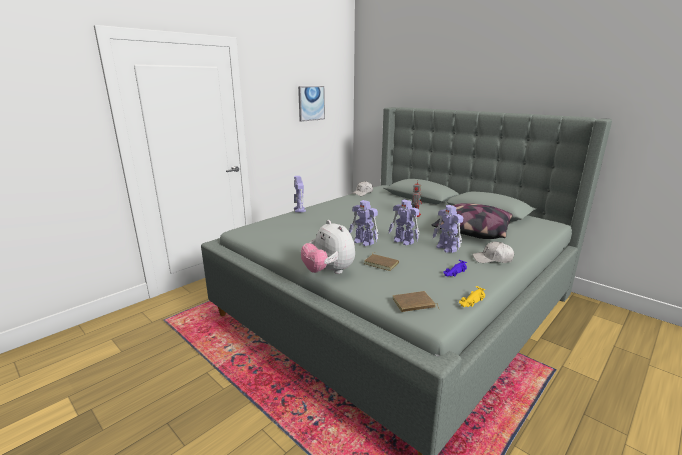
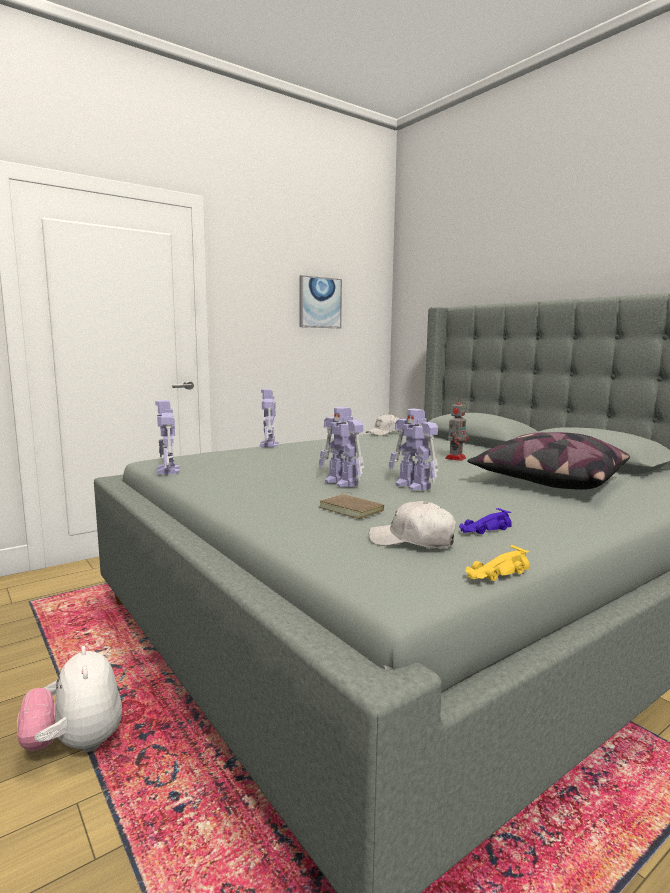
camera: 10 degrees right, 10 degrees down
(328, 272) = (249, 513): plush toy -> plush toy (76, 745)
(414, 304) = (372, 568): brown book -> none
(446, 248) = (488, 498): toy robot -> toy robot (168, 470)
(492, 259) = (572, 517): white cap -> white cap (412, 541)

